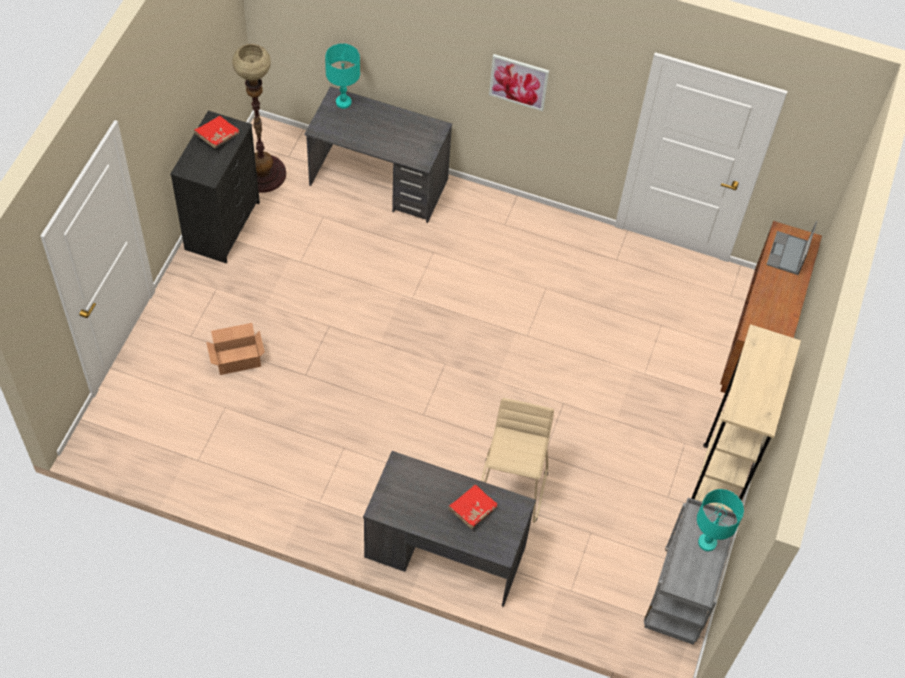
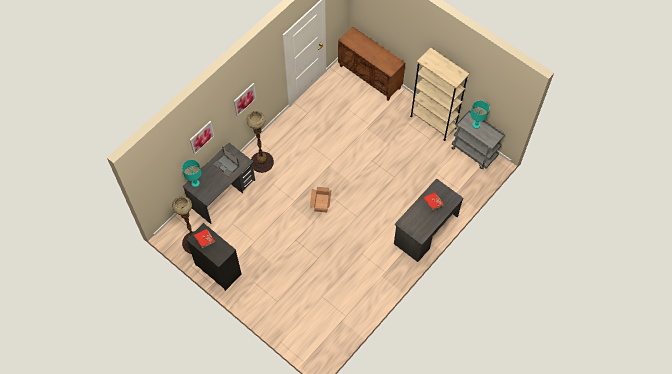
camera: 65 degrees left, 5 degrees up
(236, 358) = (297, 284): cardboard box -> cardboard box (320, 203)
(402, 42) = (201, 137): none -> picture
(472, 221) = (262, 162): none -> floor lamp
(512, 489) = (405, 195): beige stool -> none
(787, 254) = (356, 42): laptop -> laptop (226, 165)

